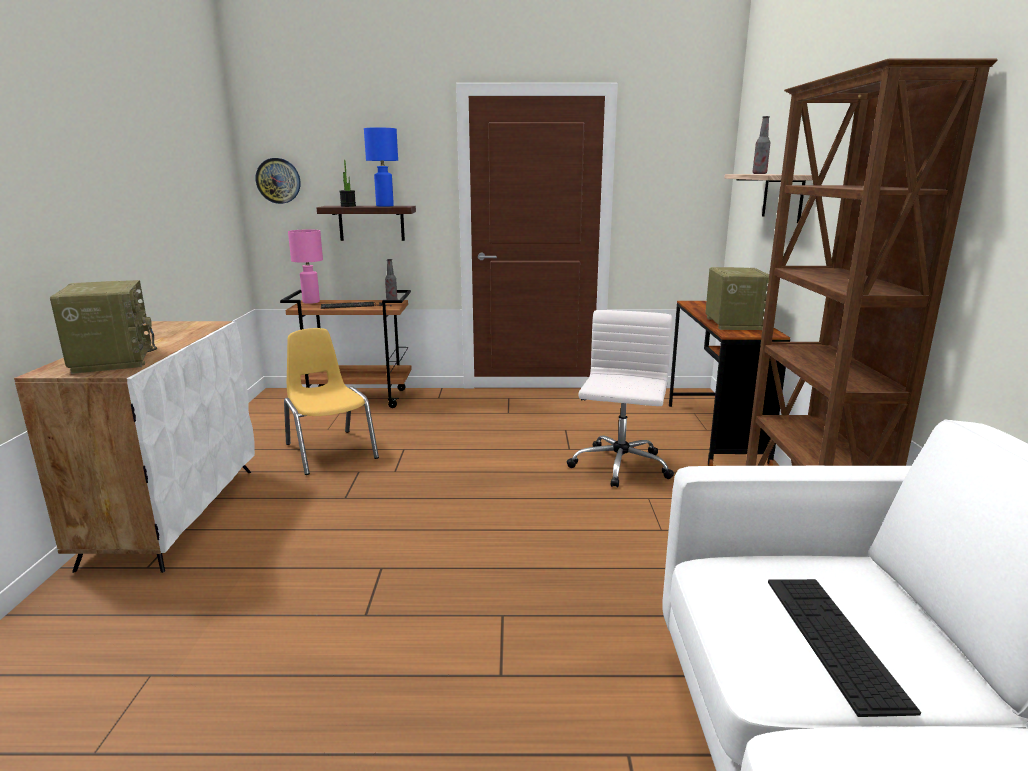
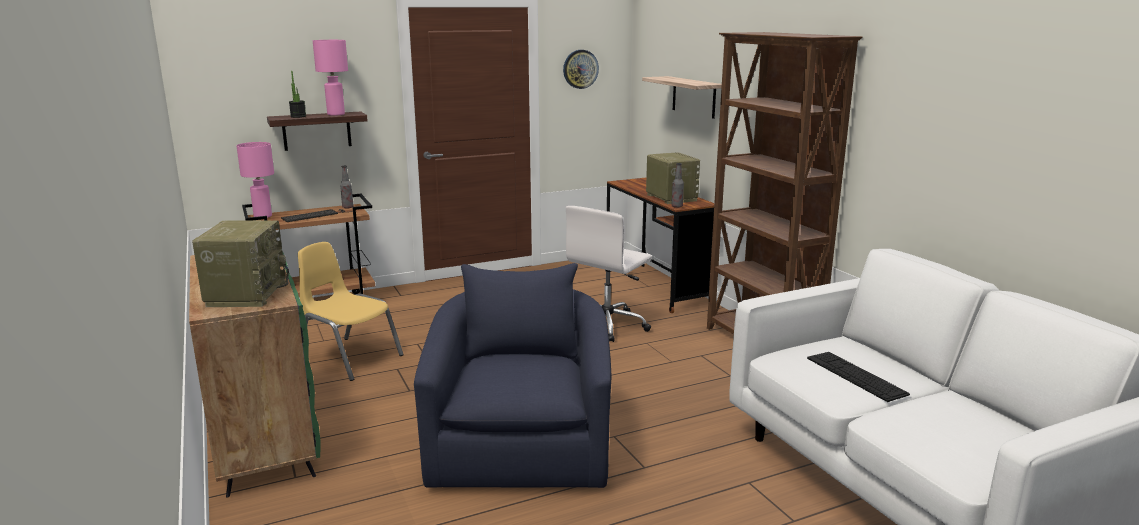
camera: 25 degrees left, 0 degrees up
(112, 360) = (246, 293): radio -> radio turned 45 degrees clockwise
(174, 514) = (263, 436): white cabinet -> green cabinet
(278, 180) = (213, 93): wall clock -> wall clock (580, 69)
(385, 206) = (336, 114): blue table lamp -> pink table lamp
(388, 594) = (521, 444): none -> blue armchair
(619, 467) = (608, 325): white office chair -> white office chair turned 135 degrees counterclockwise
(759, 174) = (674, 79): bottle -> bottle (677, 206)

